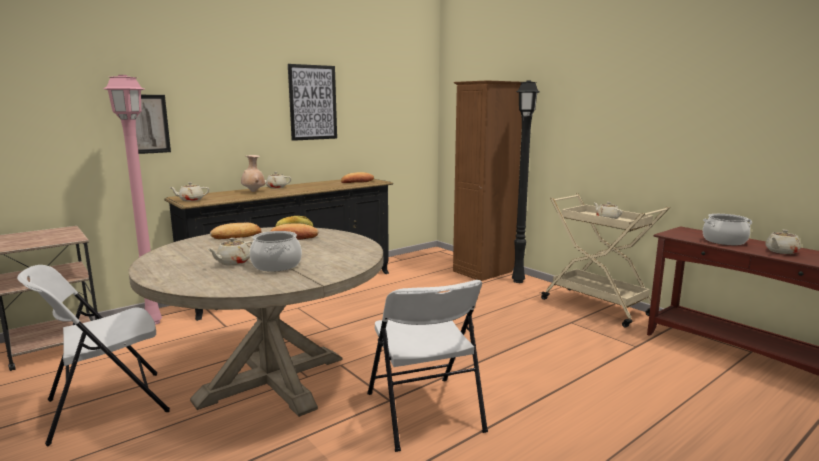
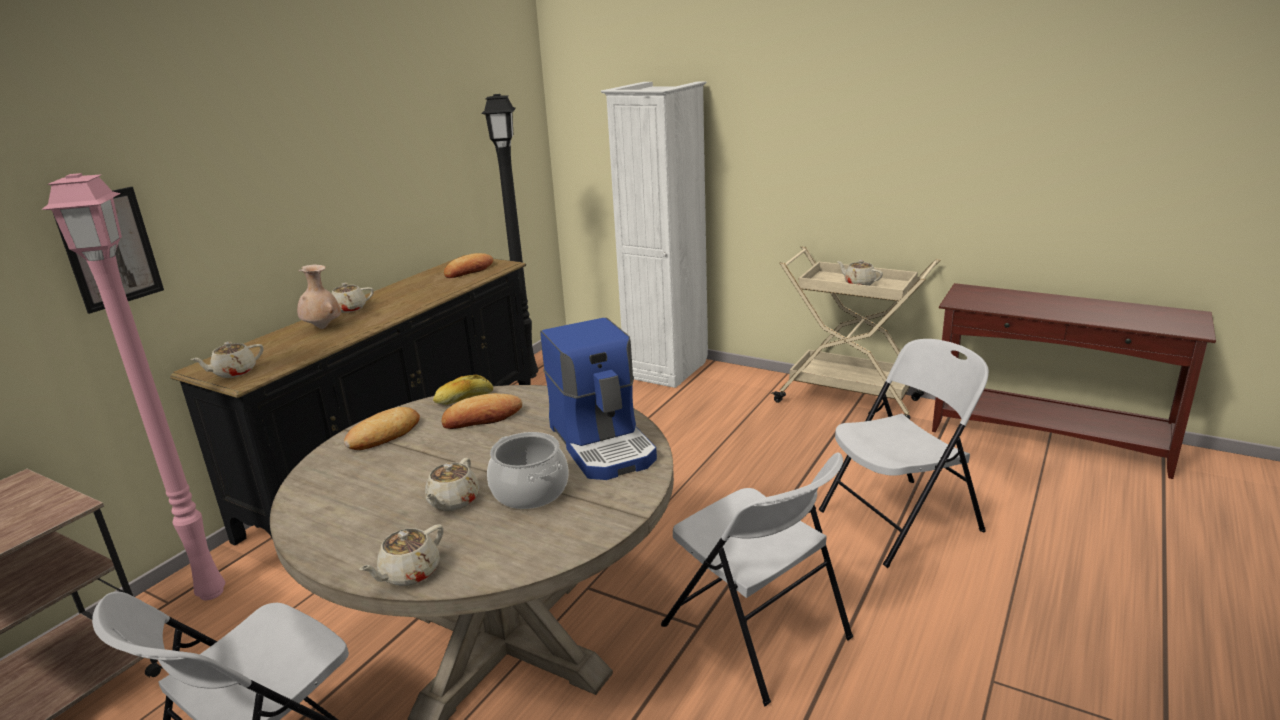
camera: 20 degrees left, 10 degrees up
(313, 102) = (374, 148): picture -> none
(342, 255) = (604, 444): none -> coffee machine
(483, 271) = (667, 369): brown cabinet -> white cabinet
(519, 281) = (725, 376): black floor lamp -> black floor lamp (530, 375)
(579, 378) = (900, 521): none -> white chair
(724, 241) = (1025, 304): cooking pot -> none
(781, 251) = (1095, 312): beige teapot -> beige teapot (409, 573)

